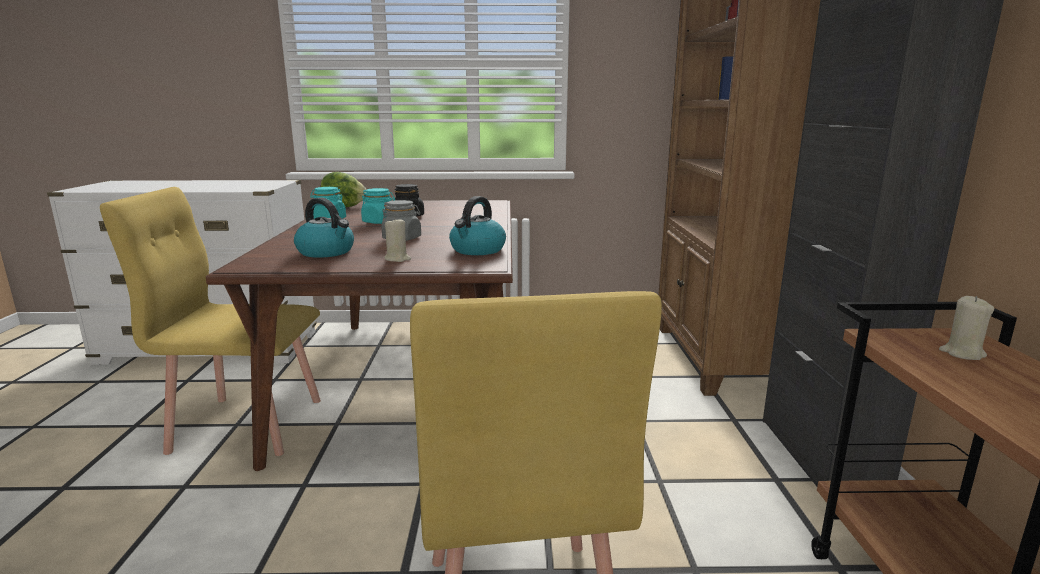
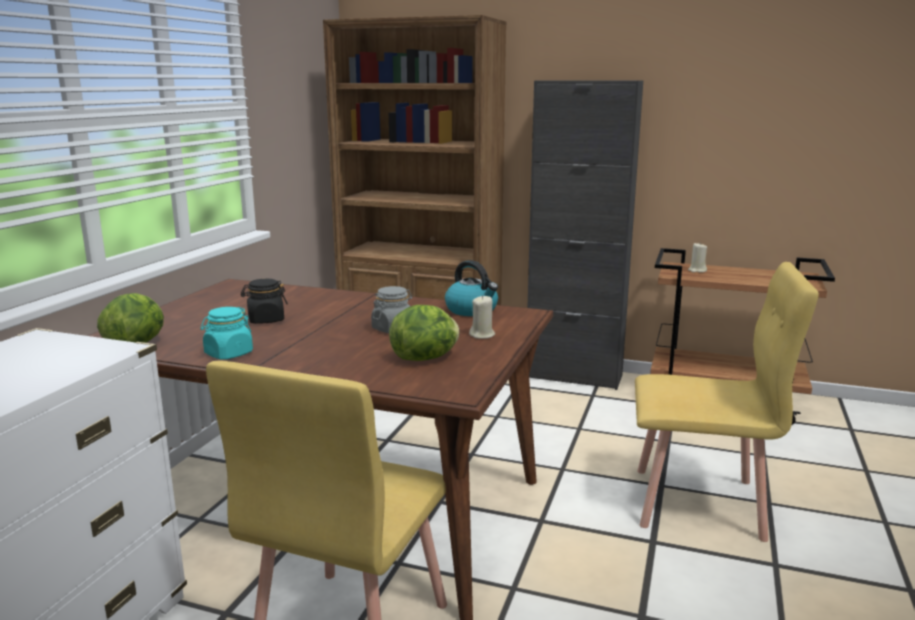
camera: 70 degrees left, 0 degrees up
(326, 252) = (425, 358): kettle -> lettuce
(379, 222) = (284, 332): turquoise jar -> none

